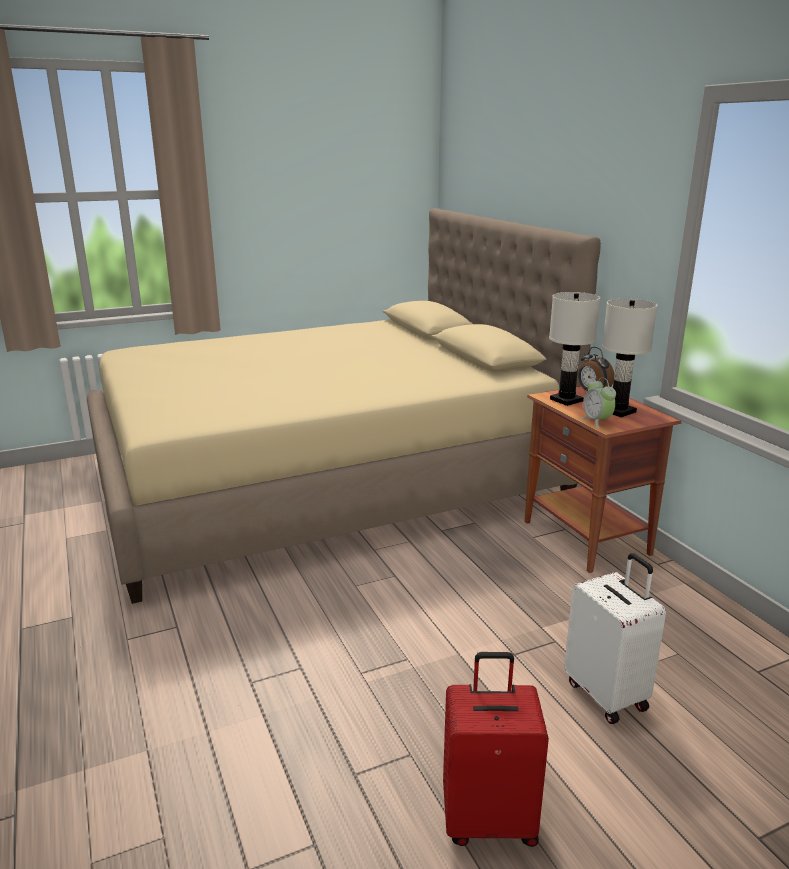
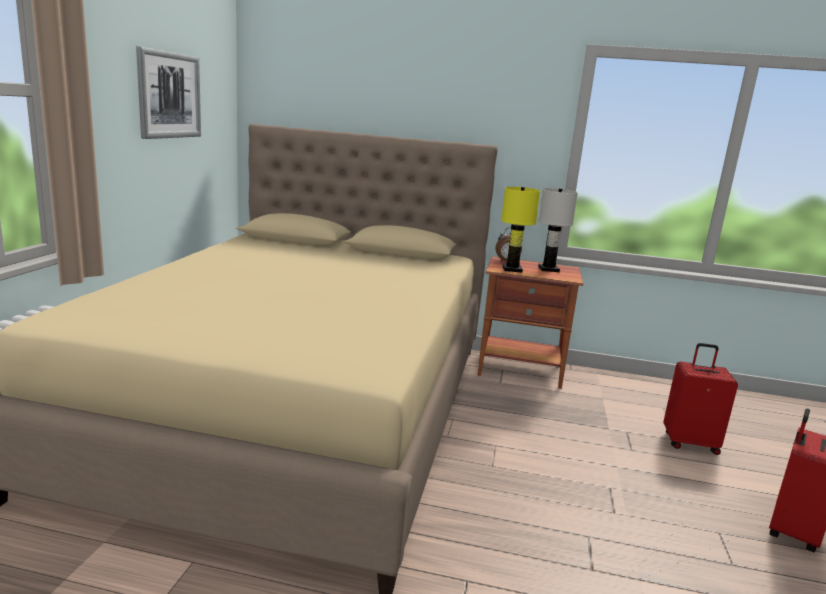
camera: 55 degrees left, 5 degrees down
(325, 186) = (169, 95): none -> picture
(566, 400) = (511, 269): white table lamp -> yellow table lamp
(597, 421) = (559, 277): alarm clock -> none
(607, 694) = (689, 443): white suitcase -> red suitcase

